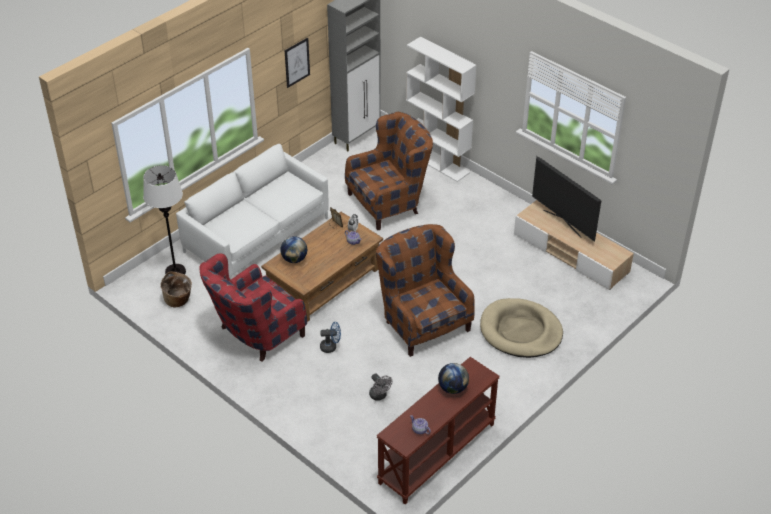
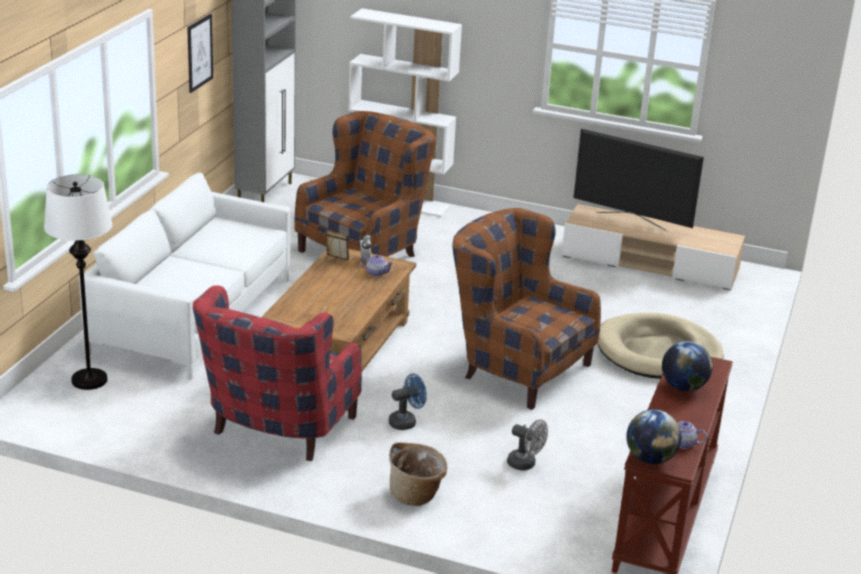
camera: 25 degrees left, 15 degrees down
(178, 300) = (118, 413): basket -> basket (416, 495)
(294, 259) = (303, 305): globe -> globe (650, 459)

